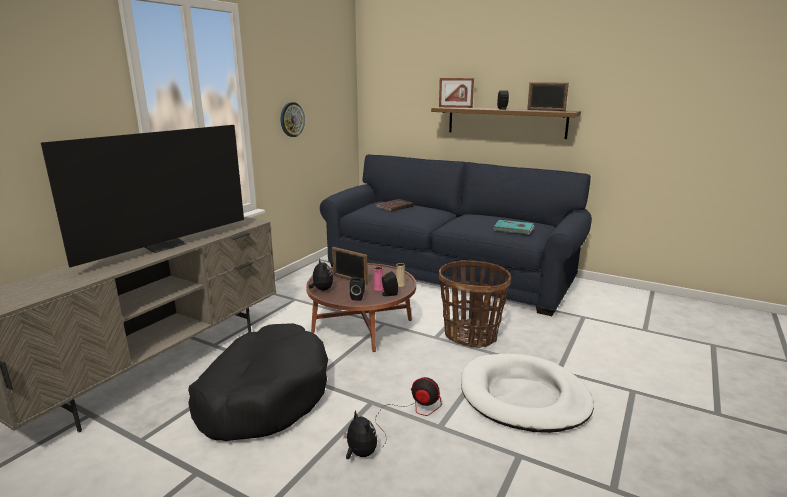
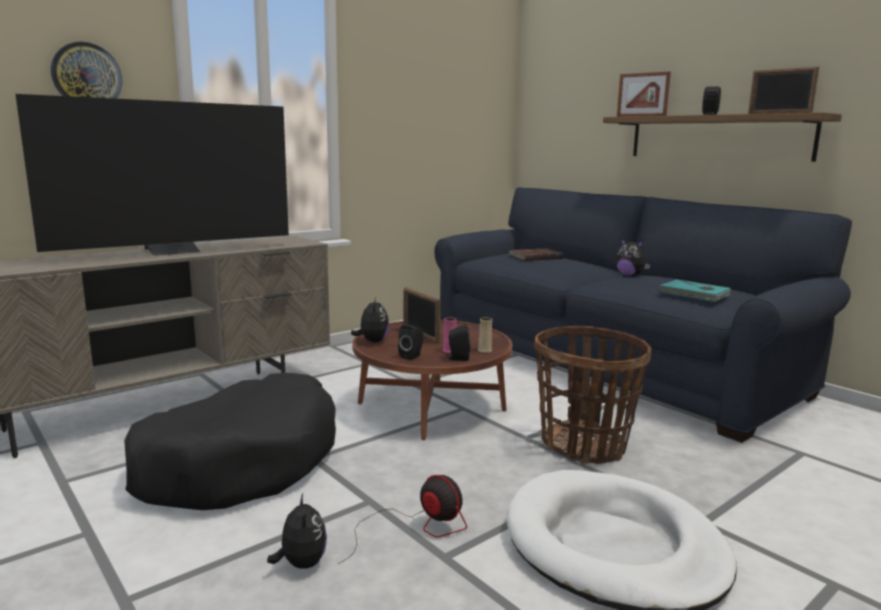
camera: 20 degrees right, 5 degrees down
(292, 119) = (406, 128): wall clock -> wall clock (86, 75)
(464, 217) = (629, 276): none -> plush toy

